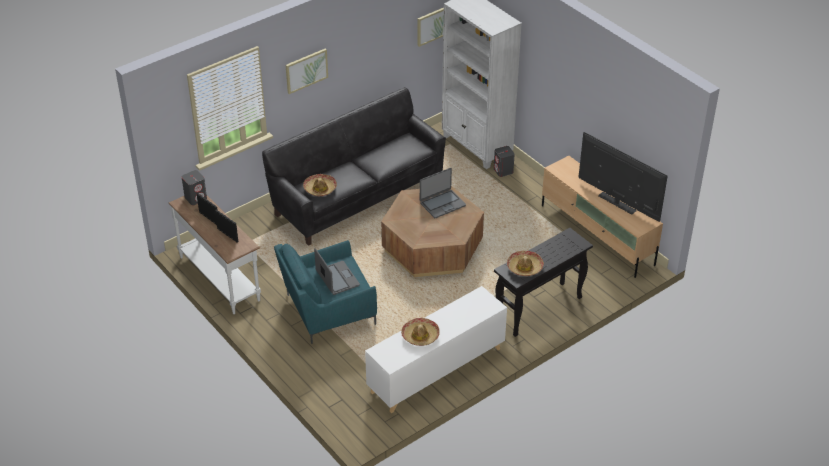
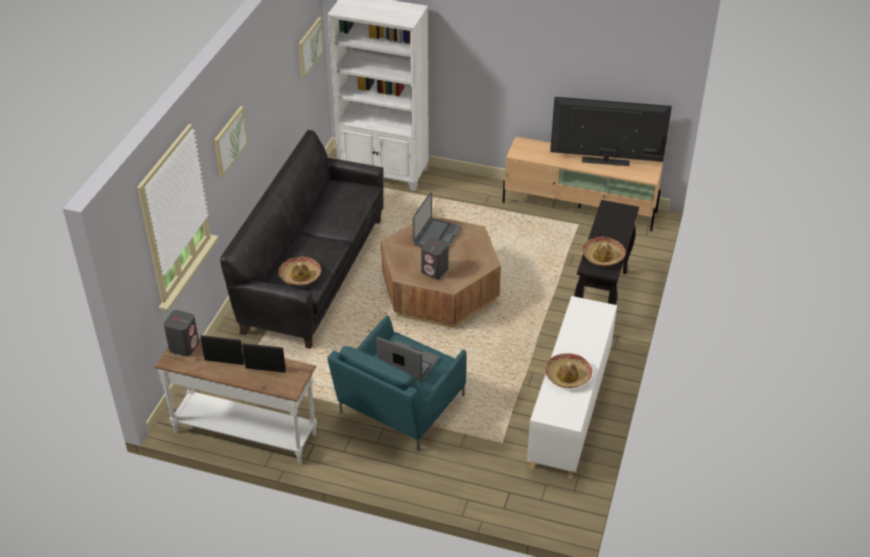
camera: 35 degrees left, 0 degrees up
(503, 171) = (433, 185): grey speaker -> grey speaker (435, 270)

